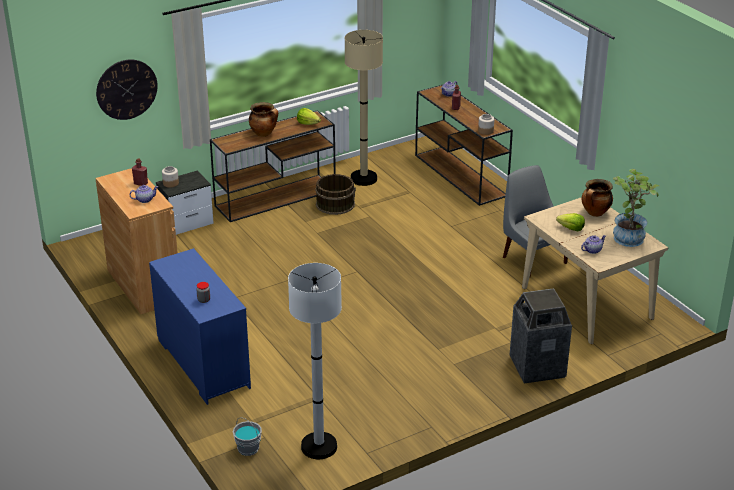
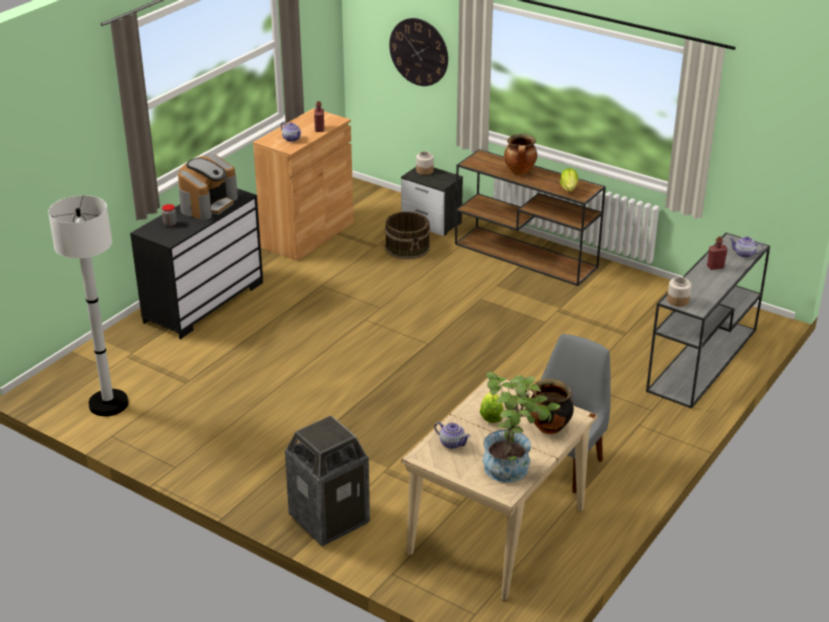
camera: 65 degrees right, 0 degrees up
(186, 274) = (208, 204): none -> coffee machine
(202, 364) = (204, 302): blue dresser -> black dresser
(248, 448) = (87, 364): grey bucket -> none
(335, 204) = (549, 293): brown bucket -> brown bucket (408, 247)
(363, 178) = (622, 296): beige floor lamp -> none
(461, 176) = (702, 361): brown console table -> grey console table

